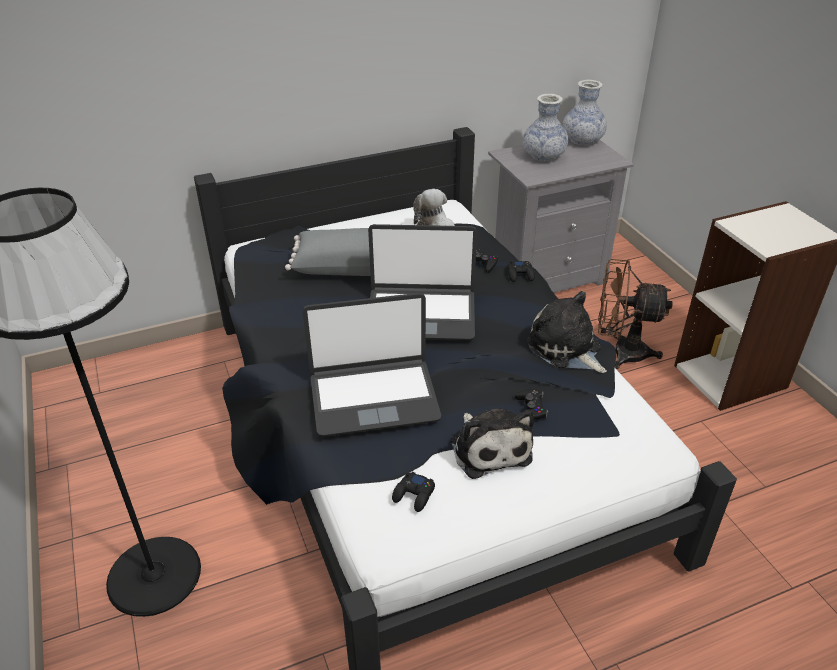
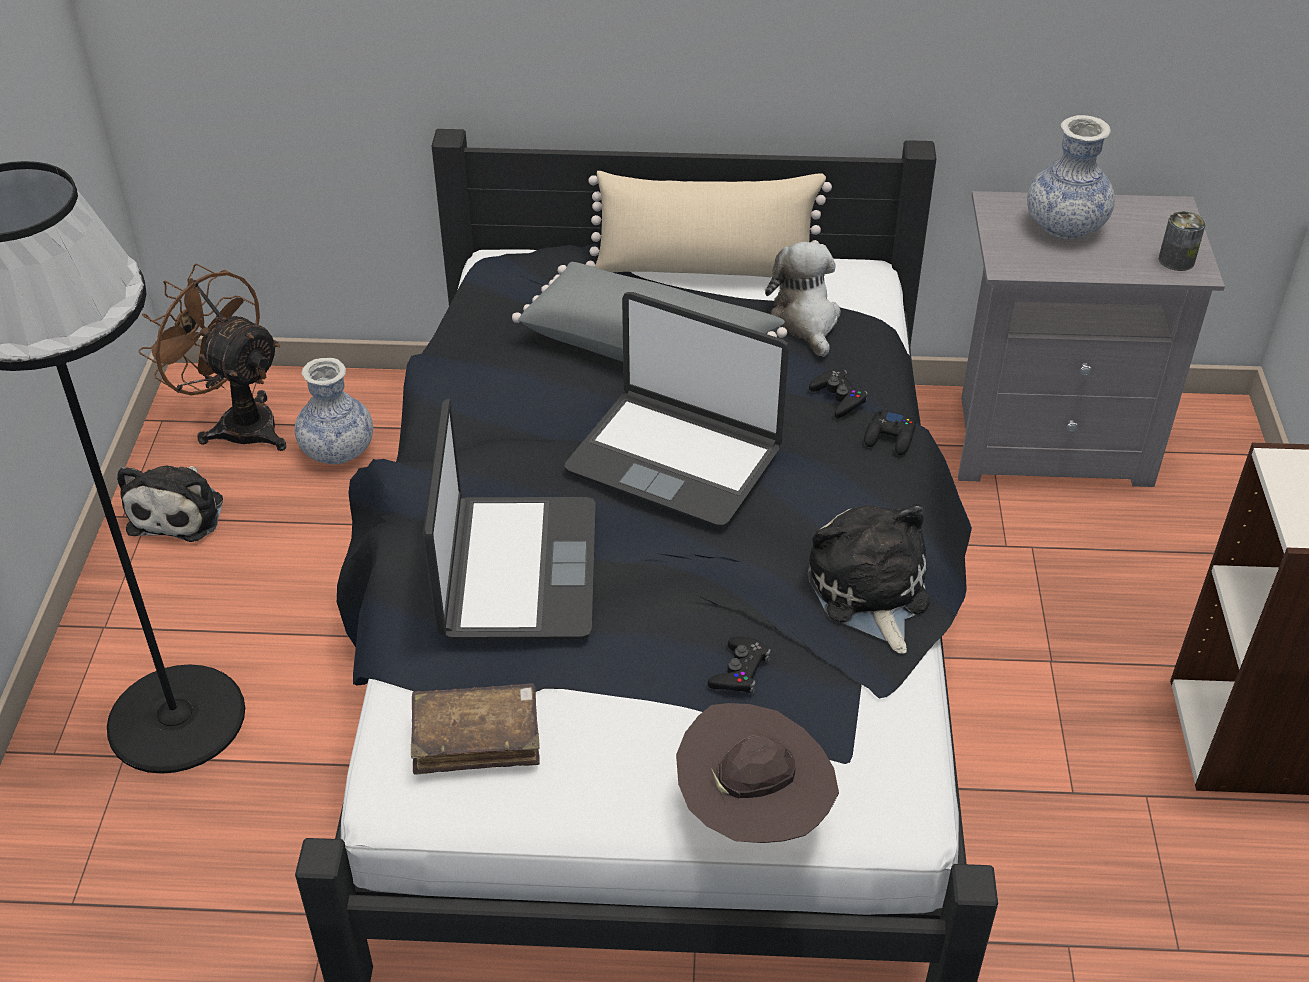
camera: 25 degrees right, 5 degrees up
(366, 224) = (705, 269): none -> beige pillow
(373, 397) = (516, 570): laptop -> laptop turned 105 degrees counterclockwise
(414, 495) = (476, 738): black game controller -> brown book
(489, 448) = (635, 708): plush toy -> plush toy (179, 511)
(582, 140) = (1164, 212): vase -> vase (338, 450)
(591, 478) = (754, 812): none -> brown hat
(604, 158) = (1176, 260): none -> can
(620, 352) = (1086, 623): brown fan -> brown fan (237, 422)

